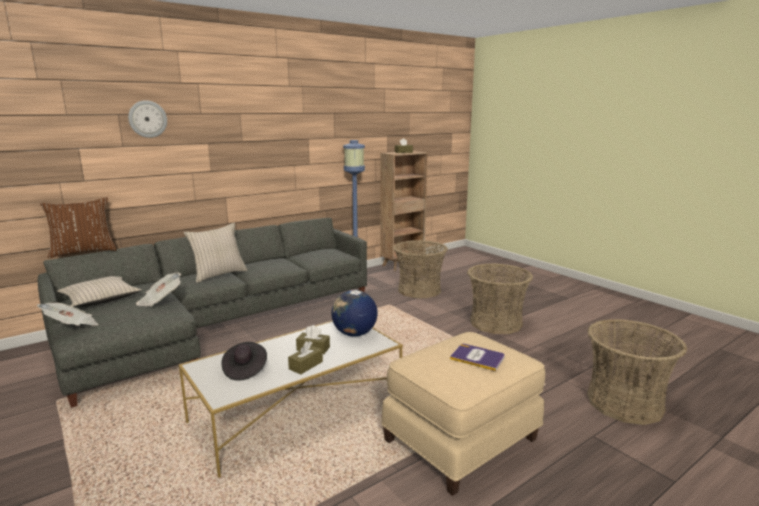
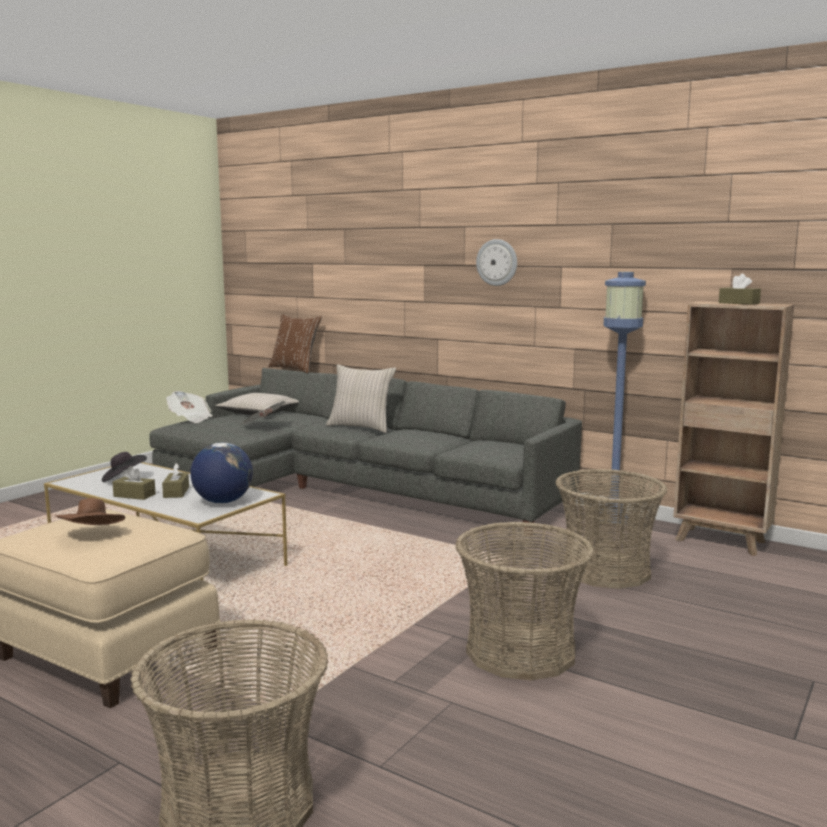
camera: 70 degrees right, 5 degrees down
(147, 119) = (366, 234): wall clock -> wall clock (497, 262)
(477, 357) = (92, 534): book -> brown hat

